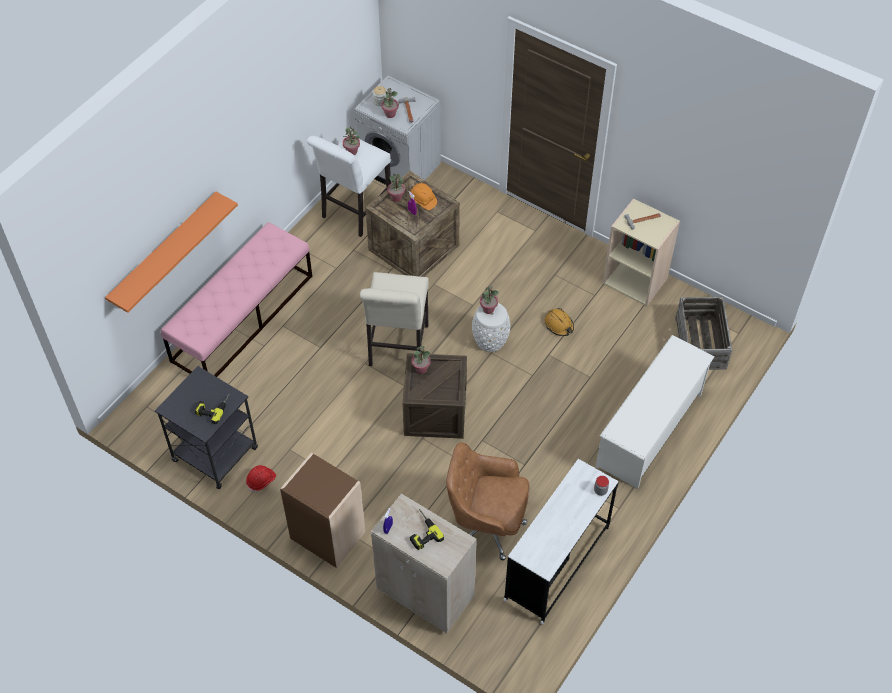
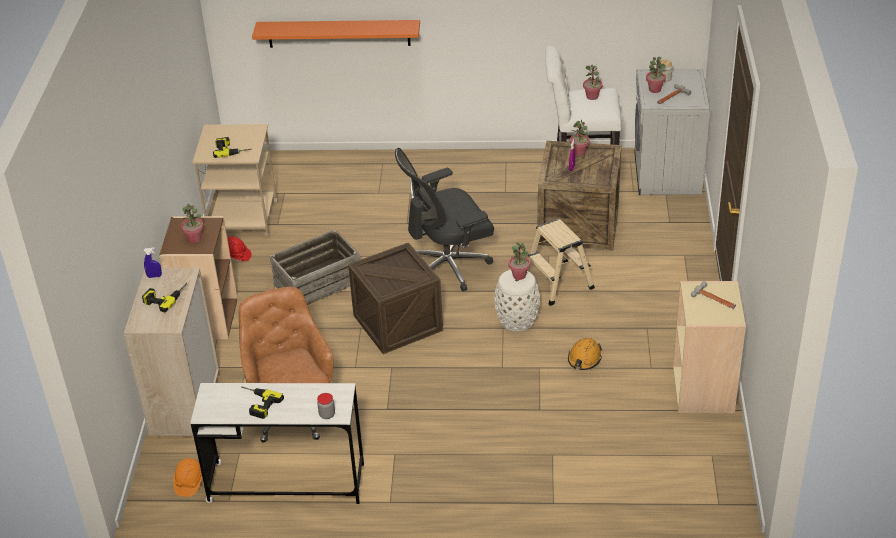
camera: 60 degrees right, 15 degrees down
(214, 452) = (243, 218): black cart -> beige cart
(243, 317) = (397, 168): pink bench -> none
(397, 349) = (448, 267): beige stool -> office chair
(421, 369) = (399, 260): potted plant -> potted plant (194, 238)
(423, 200) = (593, 168): orange hard hat -> orange hard hat (189, 482)
(468, 295) = (558, 282): none -> beige step ladder
(558, 529) = (256, 403): none -> power drill
(649, 430) = (512, 484): white shoe rack -> none
(701, 342) = (672, 477): crate -> crate (318, 284)

